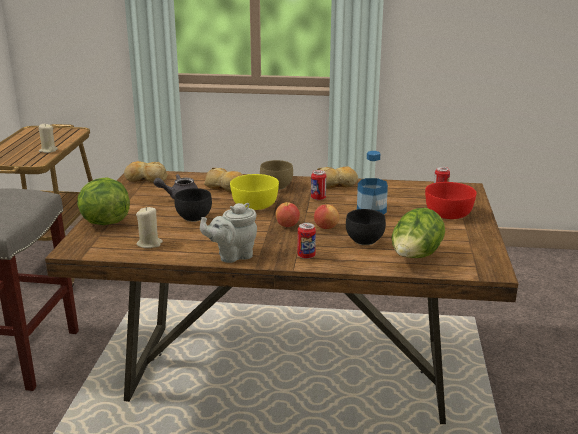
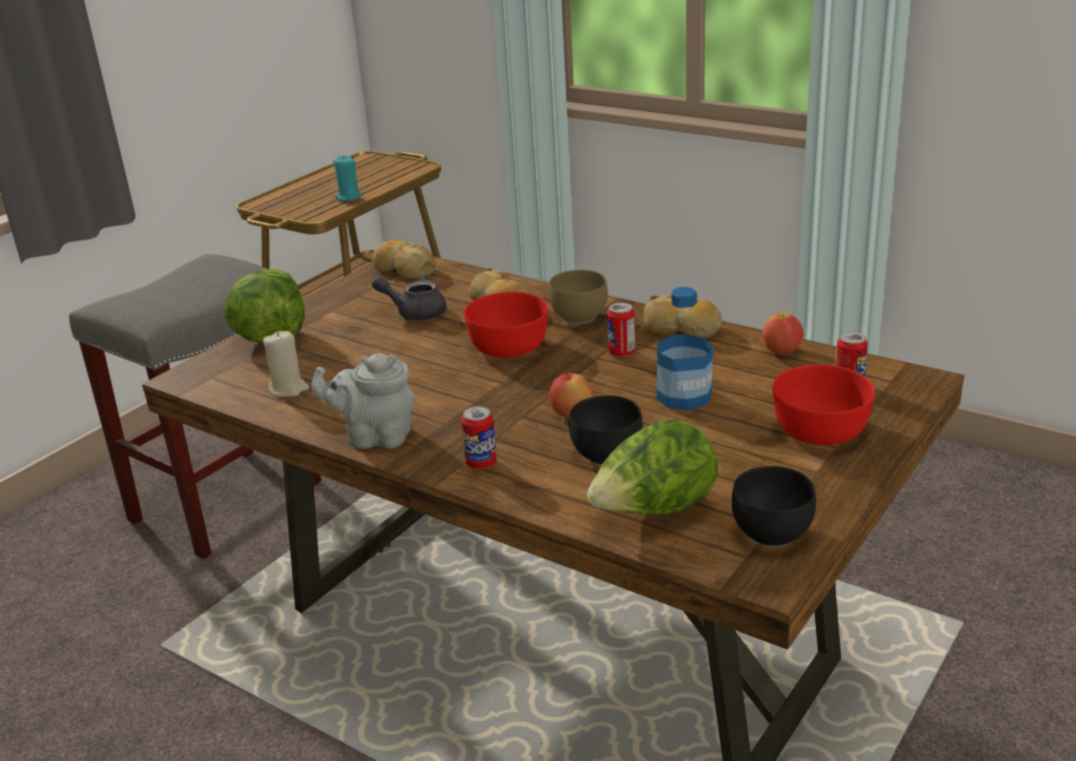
camera: 30 degrees right, 5 degrees up
(48, 150) = (348, 197): beige candle -> turquoise candle
(193, 218) = (394, 355): black bowl -> black bowl (770, 535)
(254, 205) = (507, 346): yellow bowl -> red bowl
(287, 225) = (515, 397): apple -> apple (781, 351)

